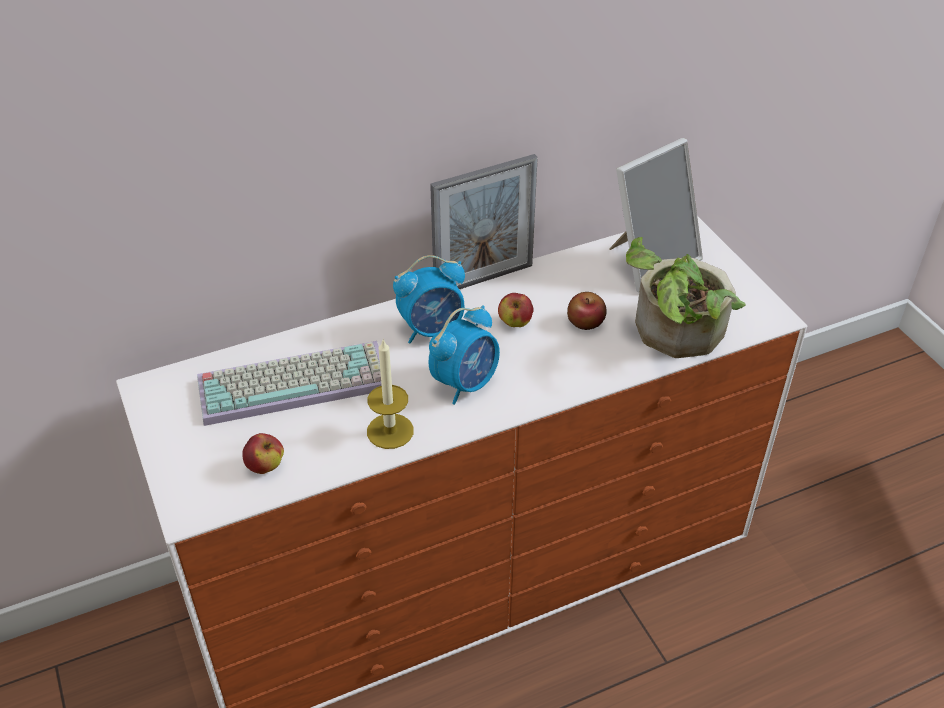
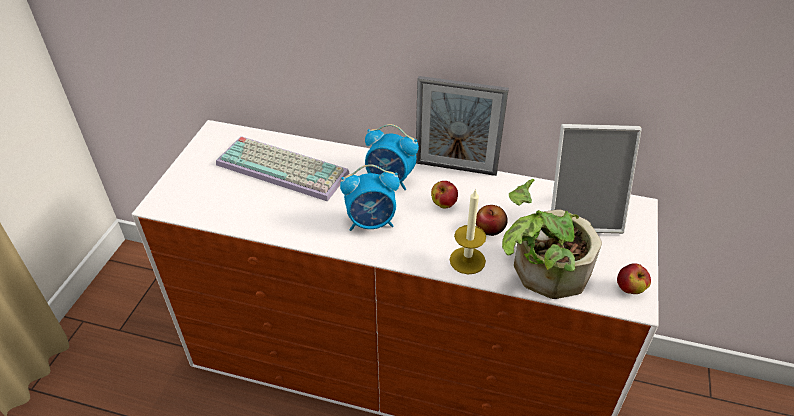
camera: 40 degrees right, 0 degrees up
(265, 466) = (217, 204): apple -> apple (630, 289)
(390, 431) = (298, 224): candle -> candle (467, 260)

